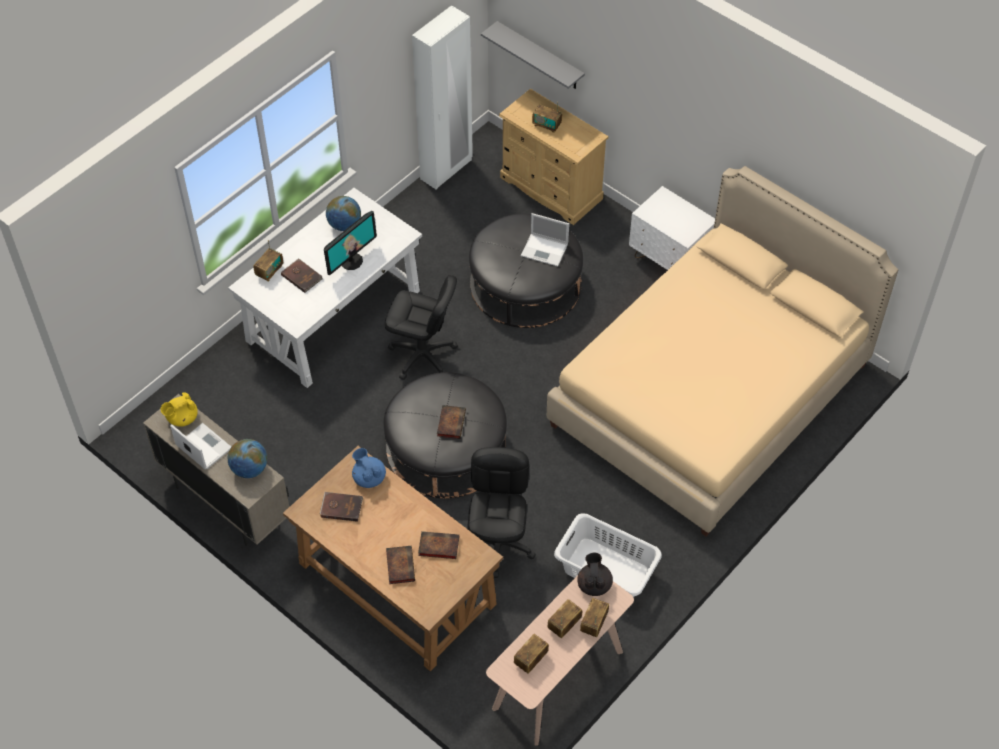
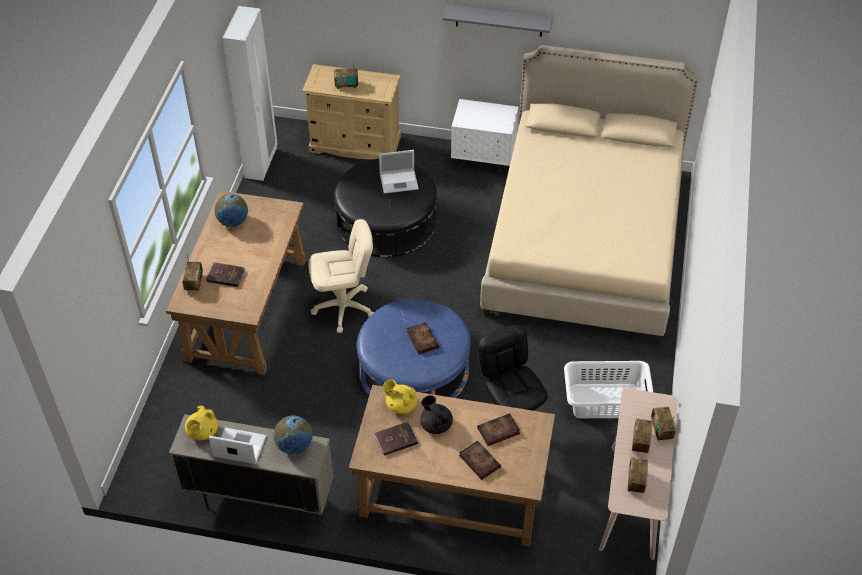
camera: 30 degrees left, 5 degrees down
(333, 315) = (246, 309): white desk -> brown desk
(351, 261) = (259, 246): monitor -> none
(369, 477) = (401, 405): blue teapot -> yellow teapot
(422, 356) = (344, 308): black office chair -> beige office chair
(446, 447) = (413, 368): black ottoman -> blue ottoman
(540, 56) = (317, 30): grey shelf -> grey shelf (499, 20)
(594, 584) = (638, 401): black teapot -> black teapot (436, 424)

